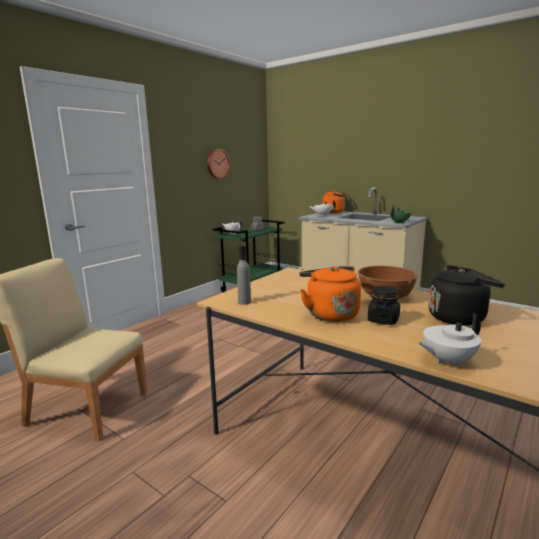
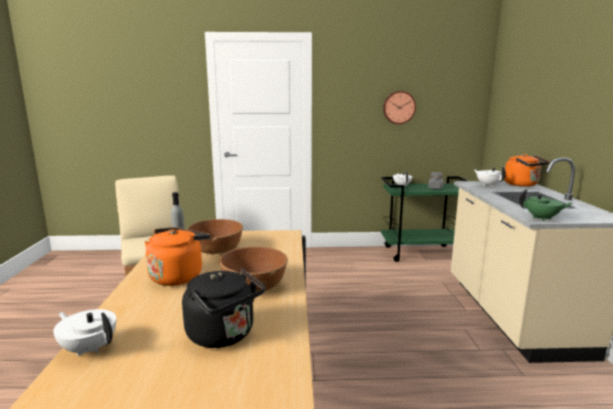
camera: 50 degrees right, 0 degrees up
(291, 294) = (217, 251): none -> brown bowl
(383, 320) = (181, 300): black jar -> none

